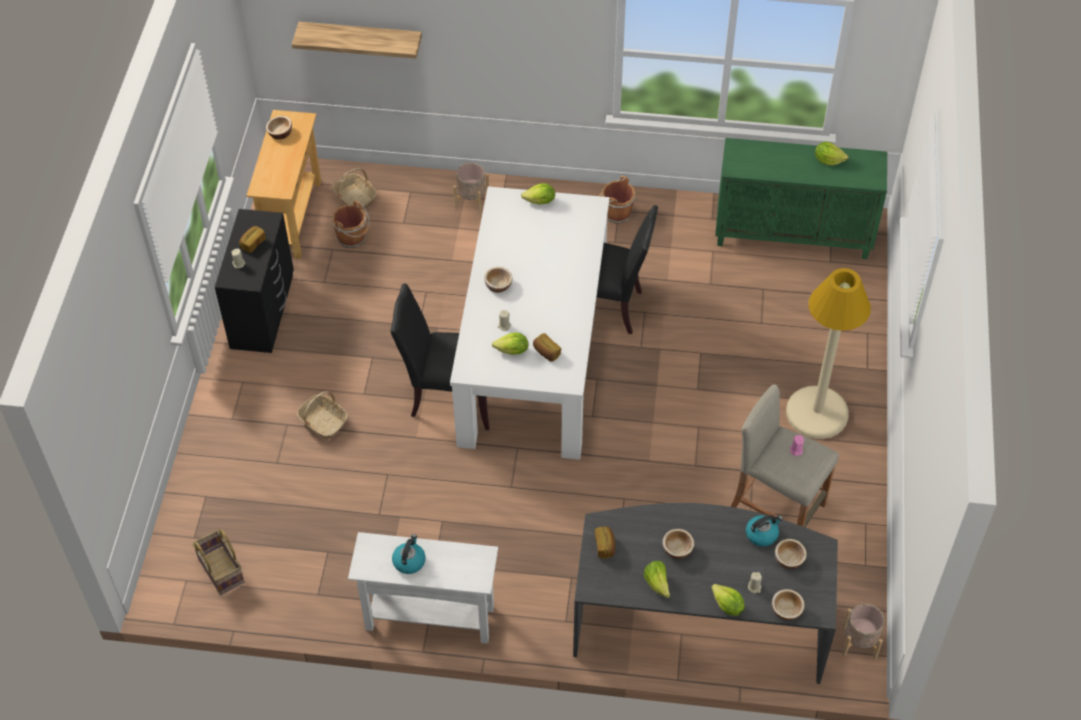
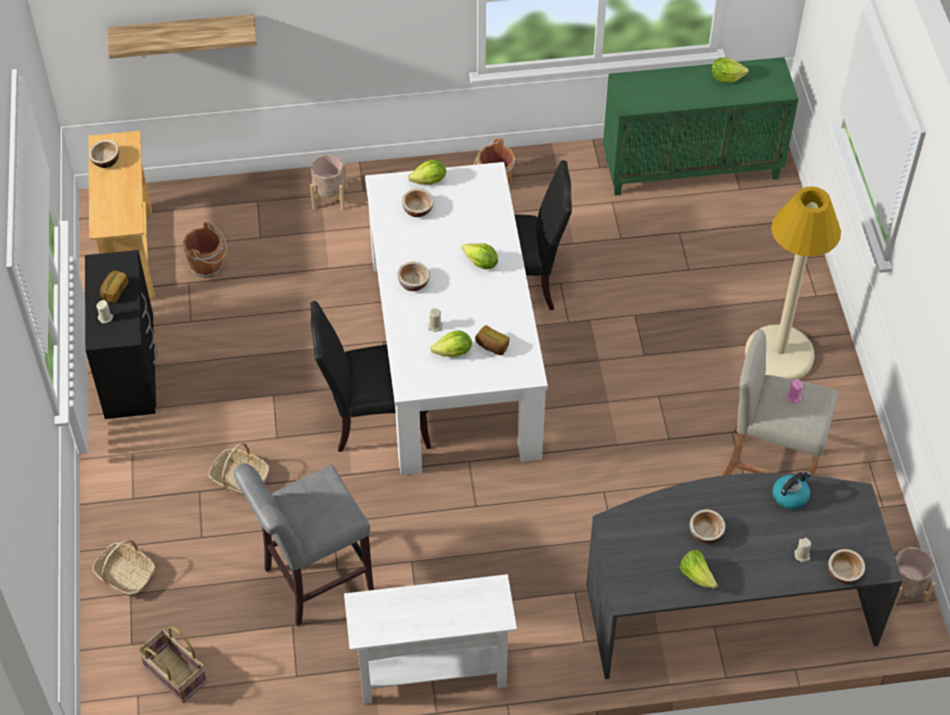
camera: 15 degrees left, 0 degrees up
(355, 198) = (196, 220): basket -> basket (125, 575)
(355, 519) = (312, 581): none -> grey stool
(409, 561) = (413, 613): kettle -> none
(605, 546) = (626, 547): bread -> none
(727, 606) = (780, 583): lettuce -> lettuce (481, 263)
(788, 559) = (828, 517): bowl -> bowl (417, 210)

